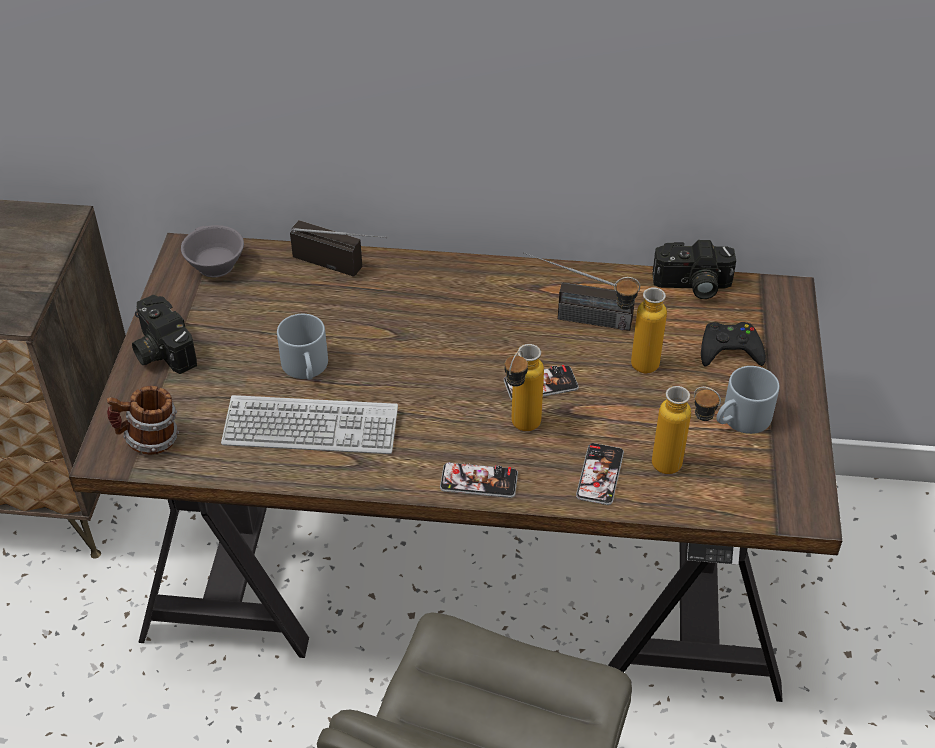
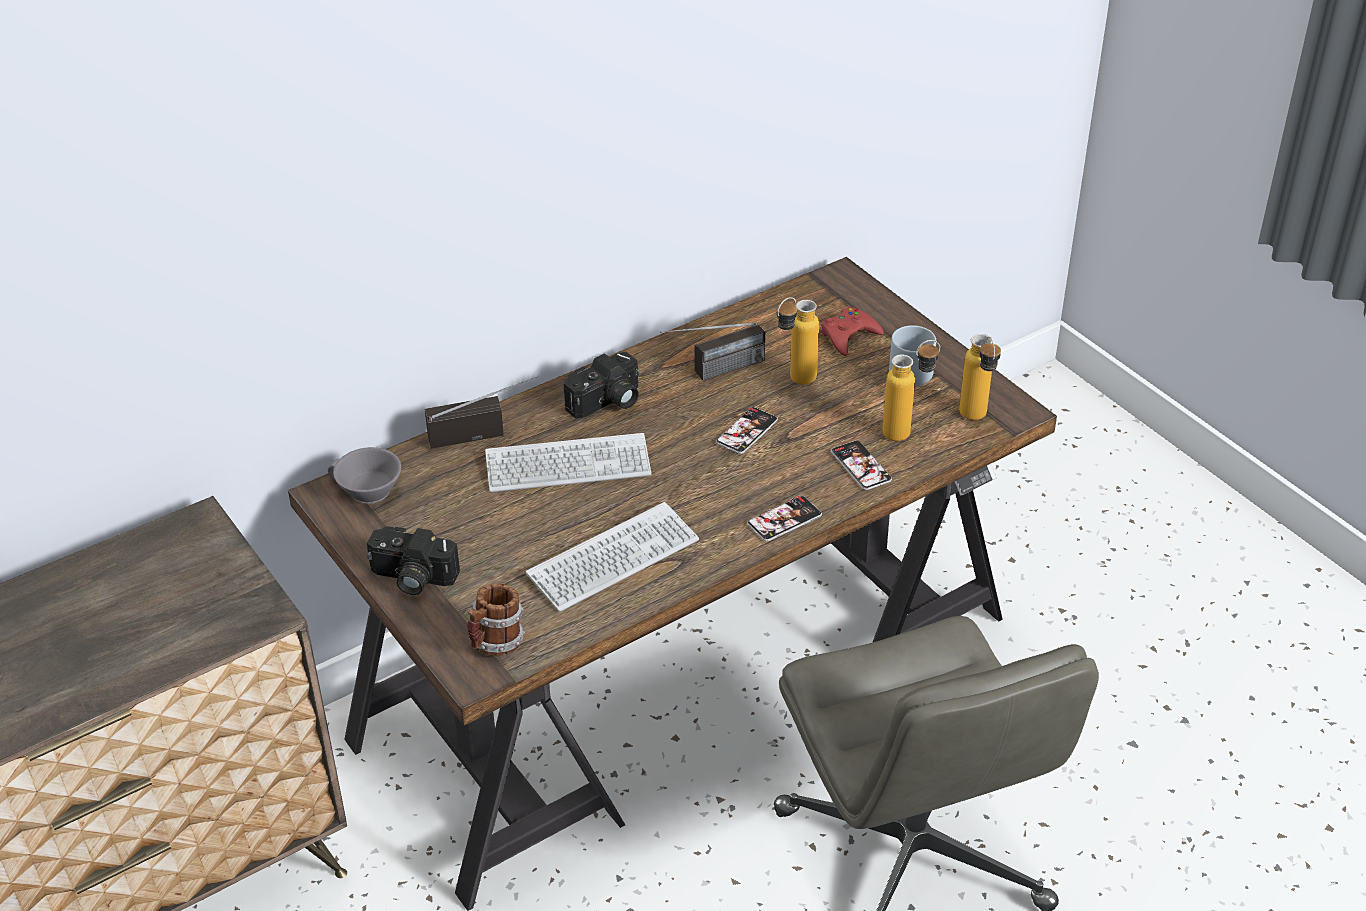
camera: 40 degrees left, 5 degrees down
(307, 368) = (554, 521): grey mug -> none
(370, 329) = (568, 465): none -> keyboard
(520, 430) = (770, 470): bottle -> bottle (976, 420)
(692, 286) = (771, 306): camera -> camera (607, 403)
(729, 350) = (849, 336): black game controller -> red game controller

